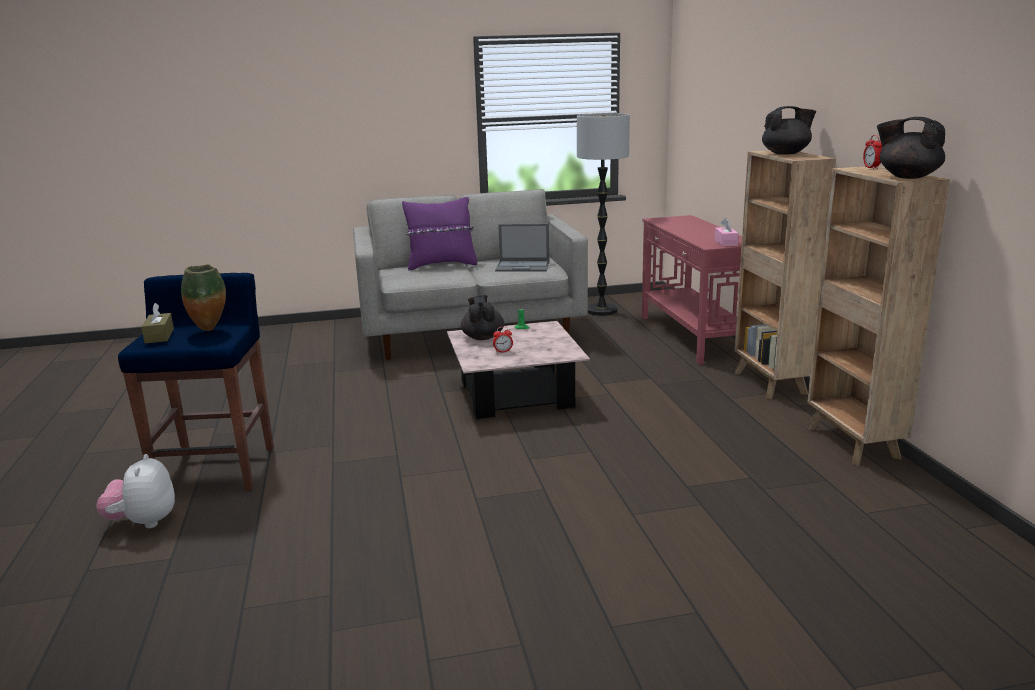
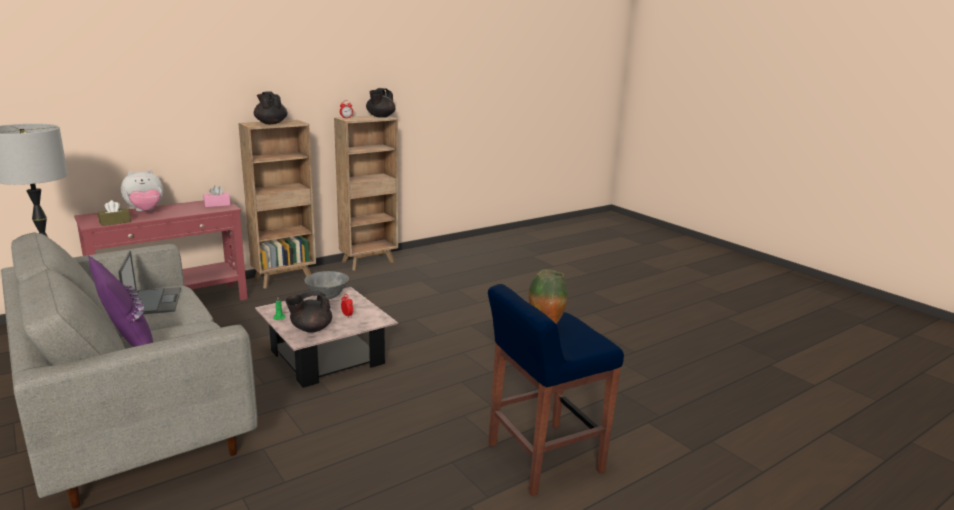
camera: 115 degrees left, 0 degrees up
(143, 522) = (633, 456): plush toy -> plush toy (145, 211)
(159, 336) = (579, 344): brown tissue box -> brown tissue box (115, 222)
(561, 346) = (328, 297): none -> grey bowl

